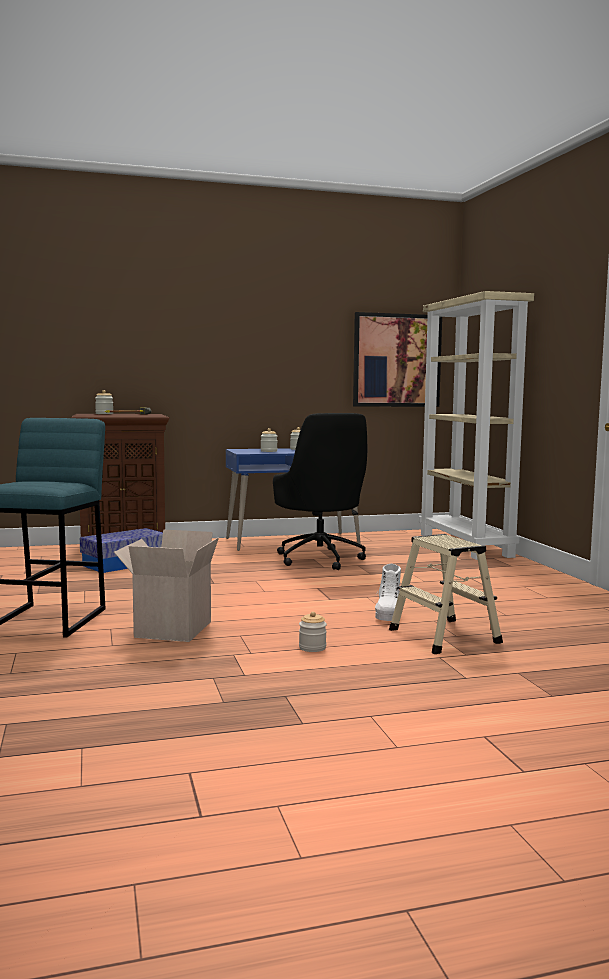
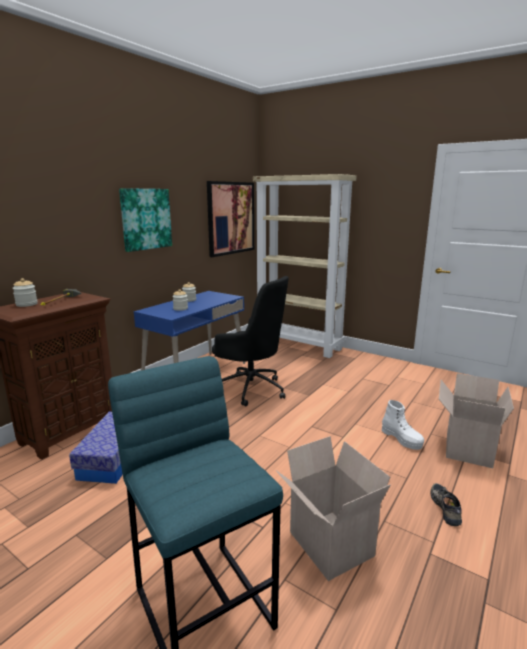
camera: 40 degrees left, 10 degrees up
(257, 351) = (146, 219): none -> picture
(312, 648) = (446, 508): jar -> shoe
(444, 636) = (466, 448): beige step ladder -> cardboard box

